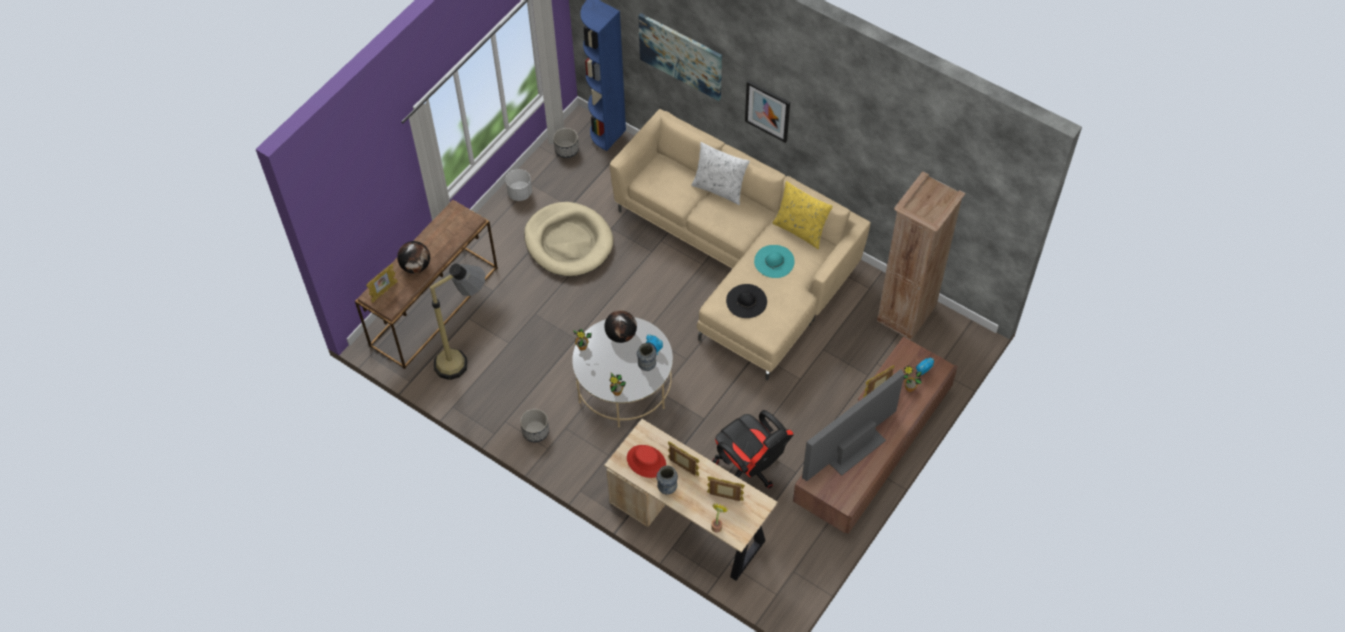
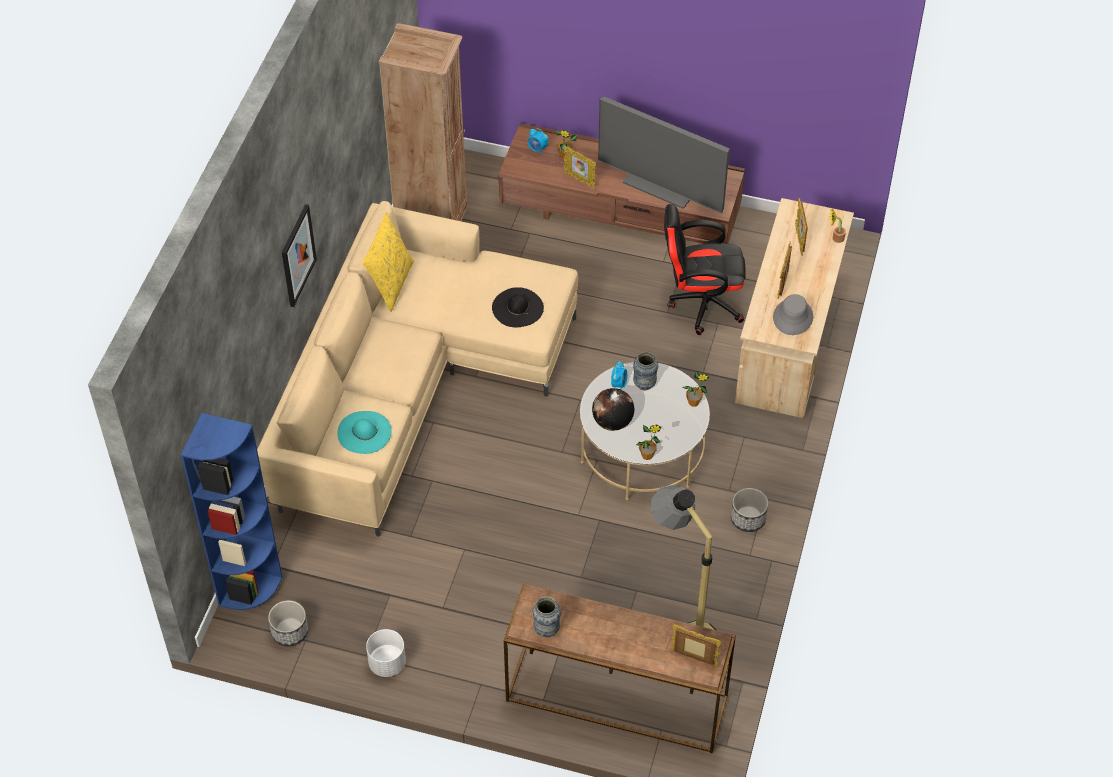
camera: 110 degrees left, 5 degrees down
(416, 266) = (637, 636): globe -> none
(568, 242) = (451, 577): beige dog bed -> none
(646, 461) = (792, 317): red hat -> grey hat
(667, 488) = (815, 290): vase -> vase (546, 630)
(681, 55) = (243, 350): picture -> none
(719, 188) = (353, 378): white pillow -> none
(750, 470) = (700, 304): black office chair -> black office chair turned 120 degrees counterclockwise
(774, 261) = (448, 296): turquoise hat -> turquoise hat (364, 432)

